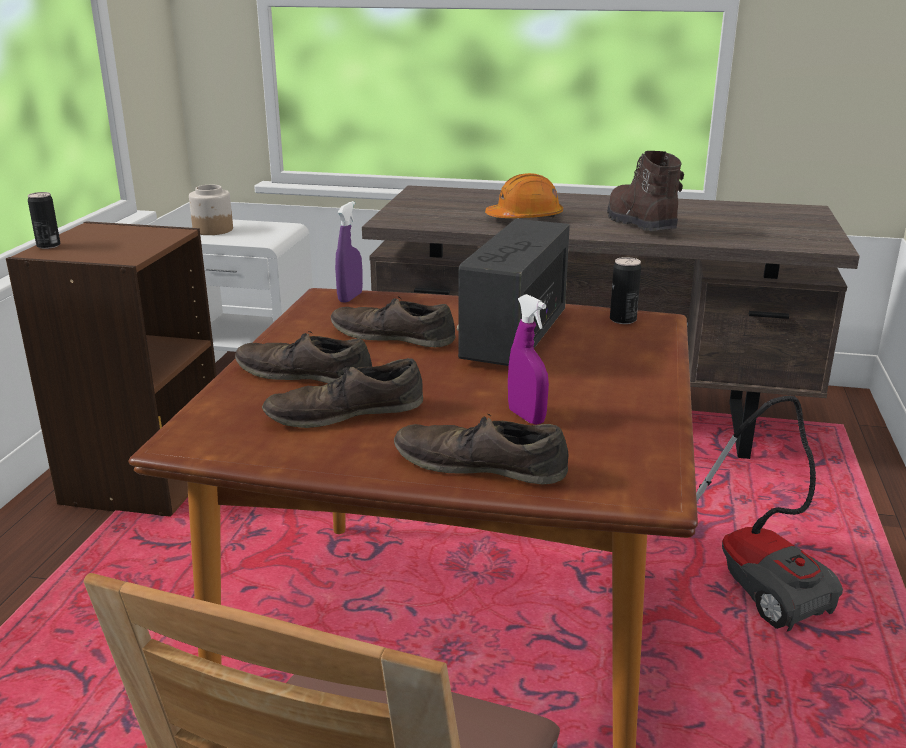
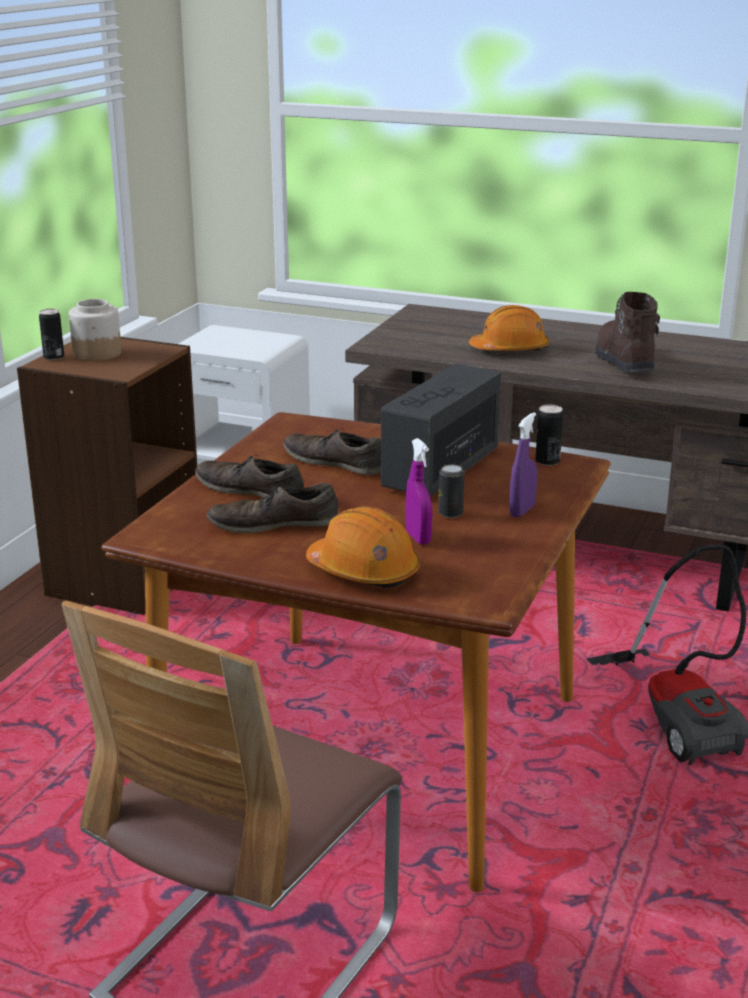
camera: 10 degrees right, 0 degrees up
(212, 230) = (211, 338): jar -> jar (96, 353)
(350, 297) = (310, 423): purple spray bottle -> purple spray bottle (522, 511)
(479, 465) = (364, 571): brown shoe -> orange hard hat
(549, 384) = (450, 513): none -> can

